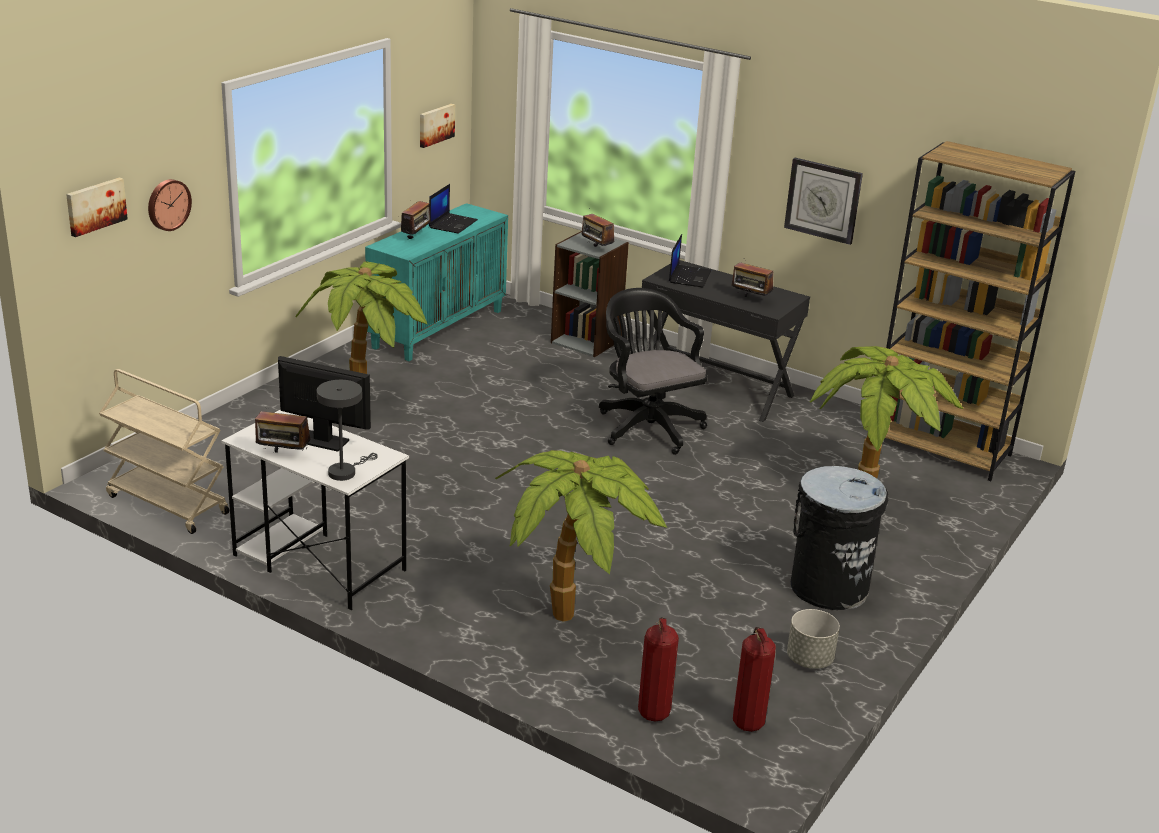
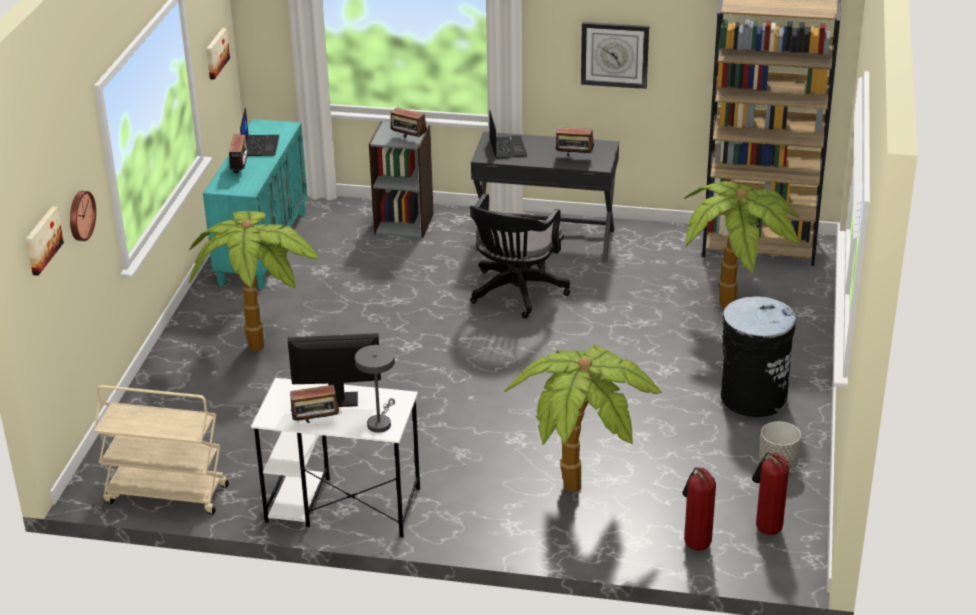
camera: 20 degrees left, 5 degrees up
(647, 426) = (515, 294): black office chair -> black office chair turned 105 degrees counterclockwise

